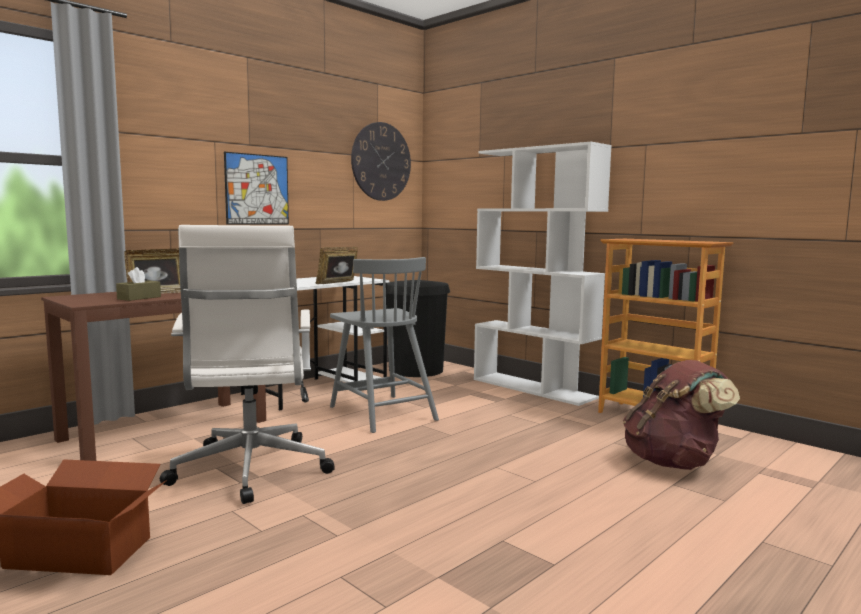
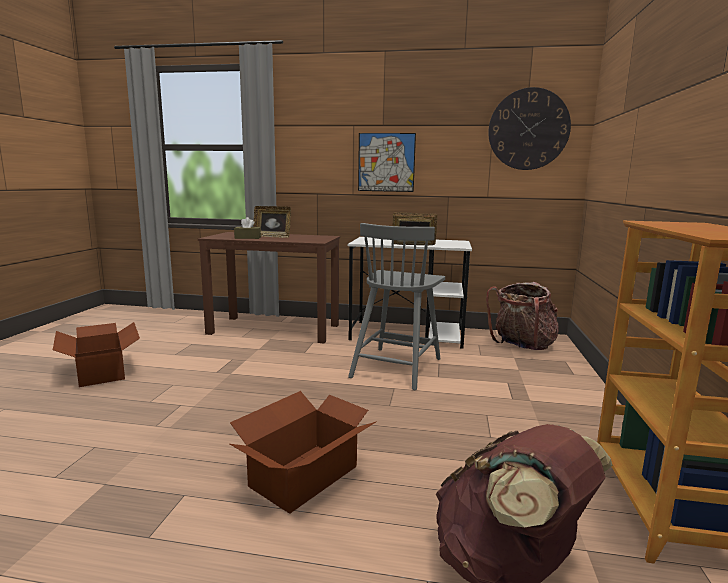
camera: 55 degrees right, 5 degrees up
(250, 471) = (236, 368): white office chair -> none
(416, 370) = (522, 345): black trash can -> backpack
(525, 490) = (302, 476): none -> cardboard box
(534, 388) = (593, 404): white bookcase -> none

